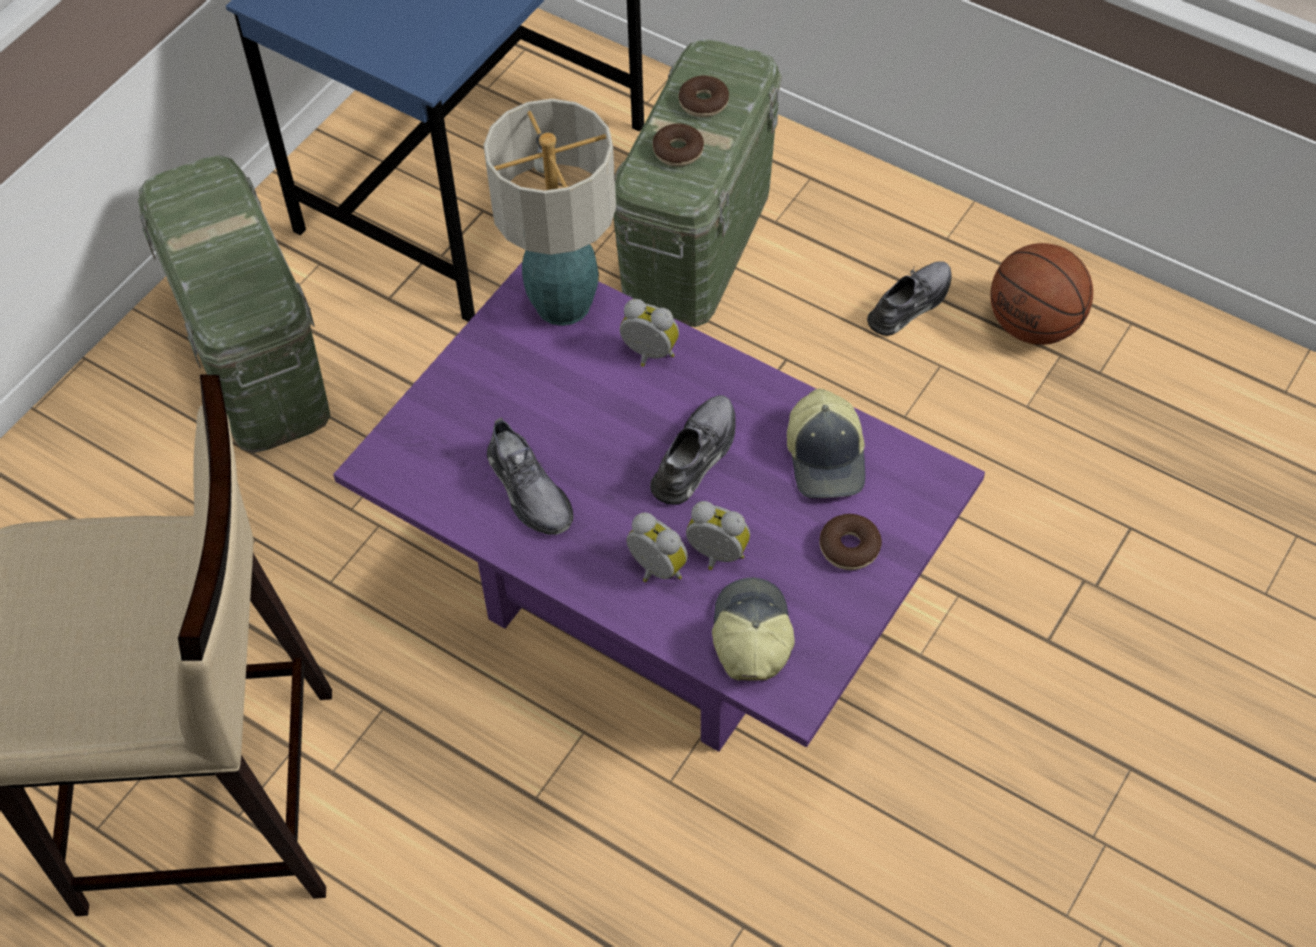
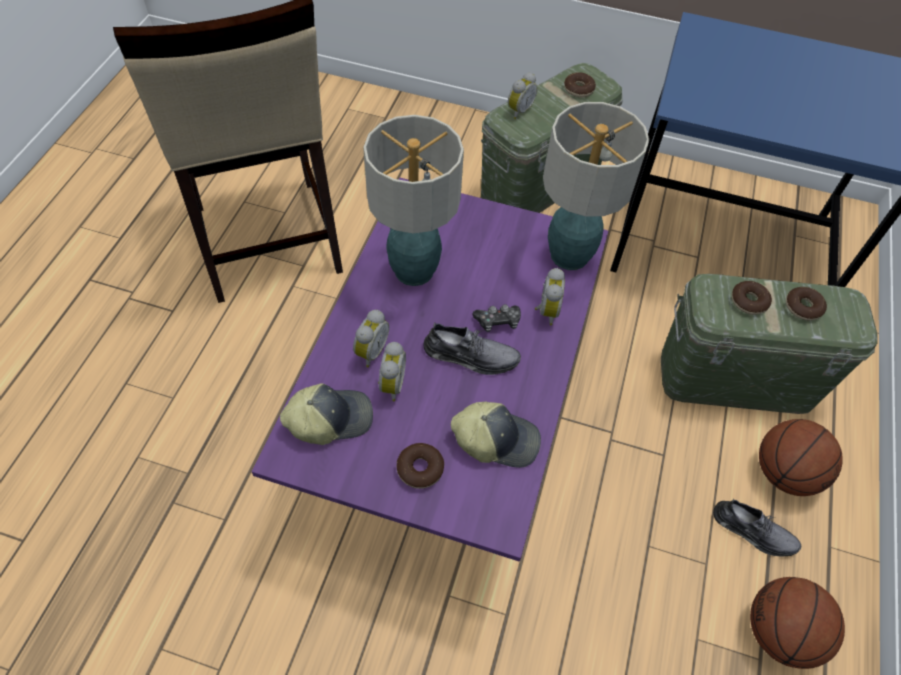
camera: 70 degrees right, 0 degrees up
(205, 208) = (578, 89): none -> donut
(218, 297) = (518, 110): none -> alarm clock
(529, 489) = (415, 270): grey shoe -> table lamp
(650, 413) = (498, 321): none -> game controller
(827, 457) = (496, 439): cap -> cap turned 150 degrees counterclockwise
(843, 243) = (784, 472): none -> basketball

